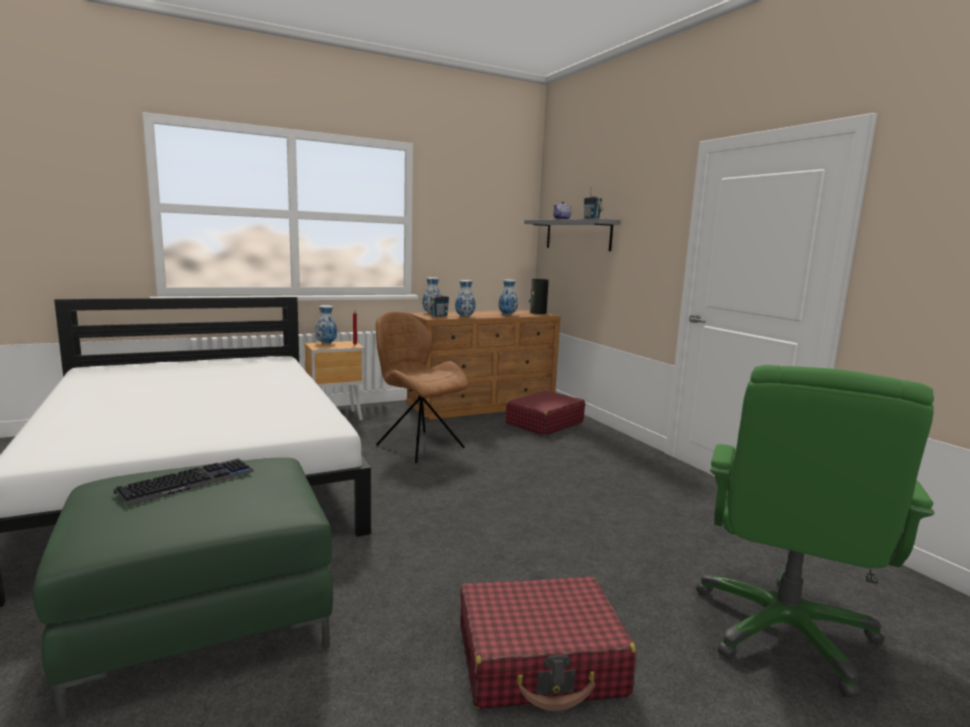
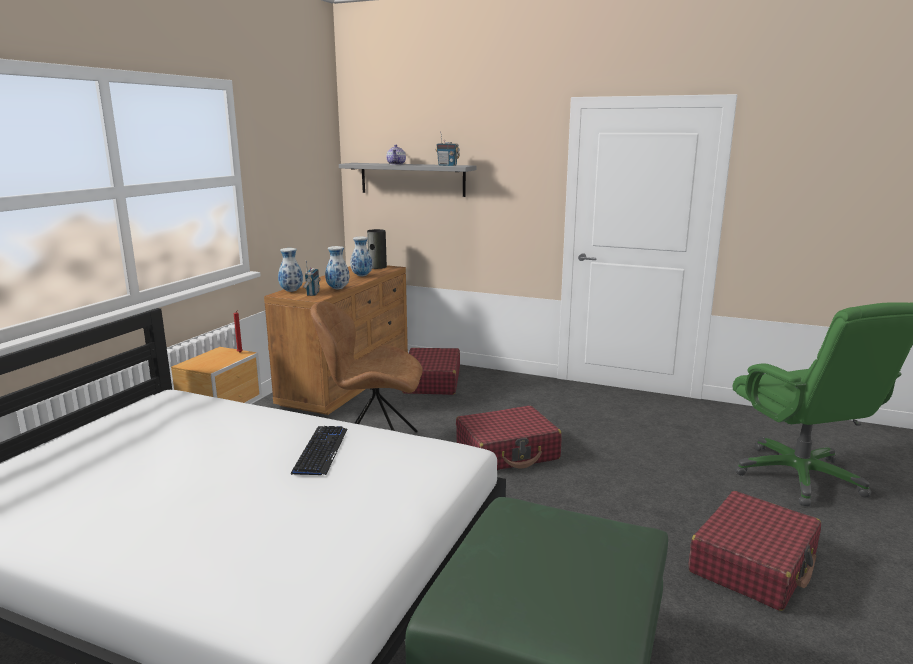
camera: 40 degrees left, 5 degrees up
(187, 483) = (527, 558): keyboard -> keyboard (321, 451)
(326, 343) = (201, 360): vase -> none
(503, 483) = (507, 452): none -> red suitcase

